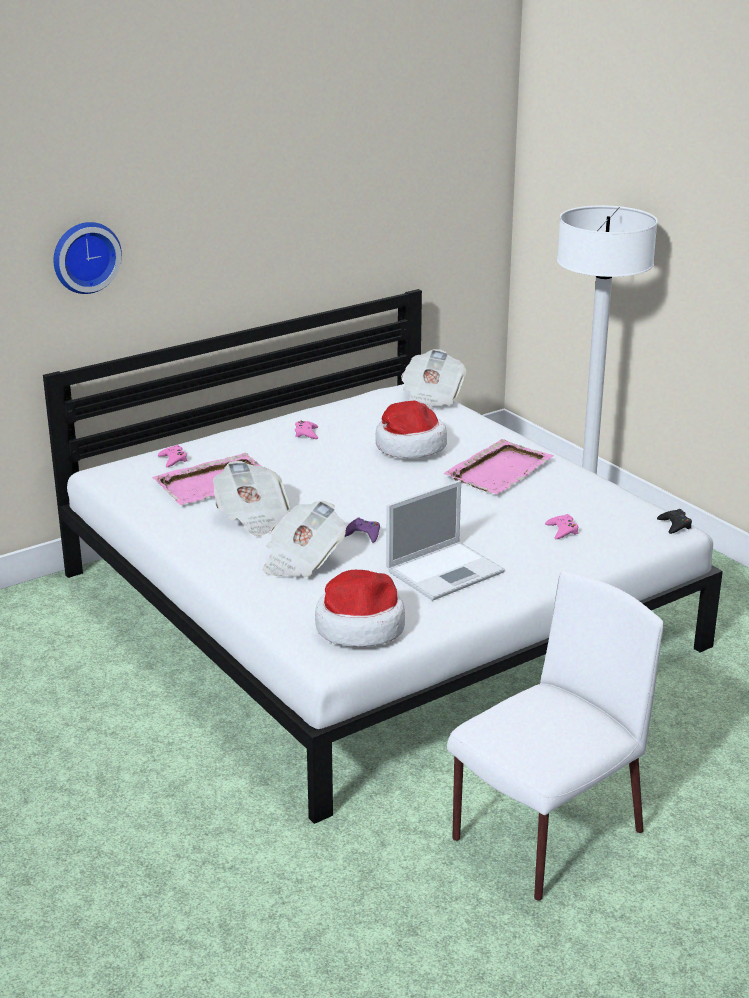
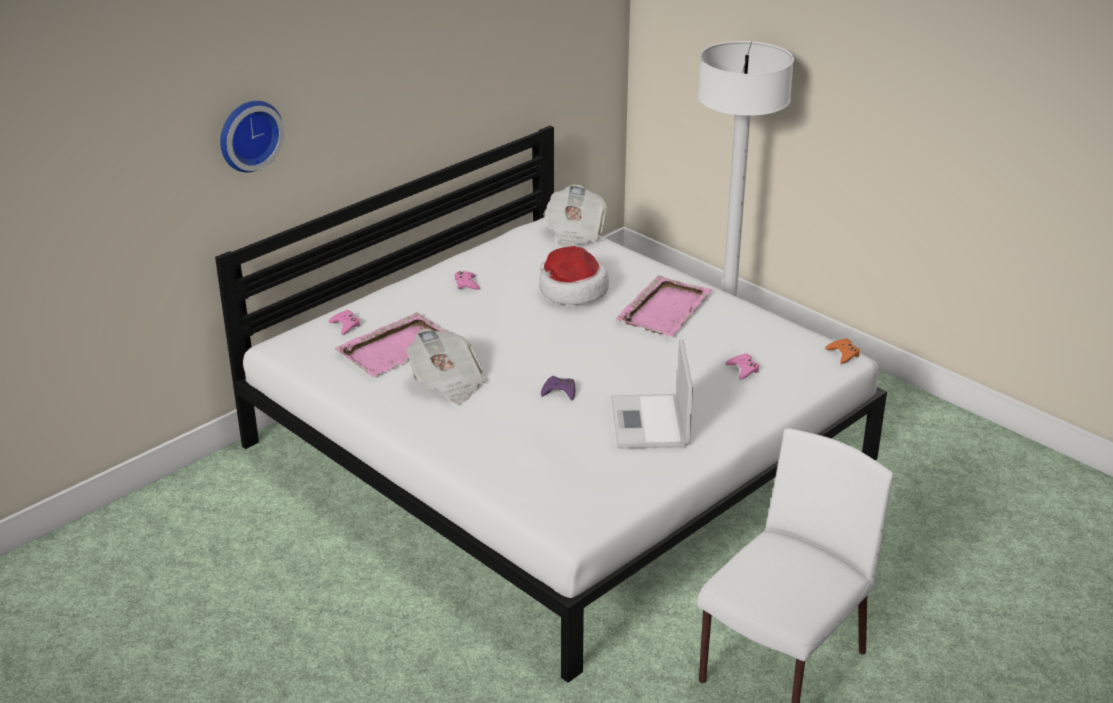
camera: 10 degrees left, 5 degrees up
(302, 561) = (511, 427): newspaper -> none
(359, 627) = (590, 493): hat -> none
(446, 570) = (650, 423): laptop -> laptop turned 135 degrees clockwise
(675, 525) = (843, 354): black game controller -> orange game controller

